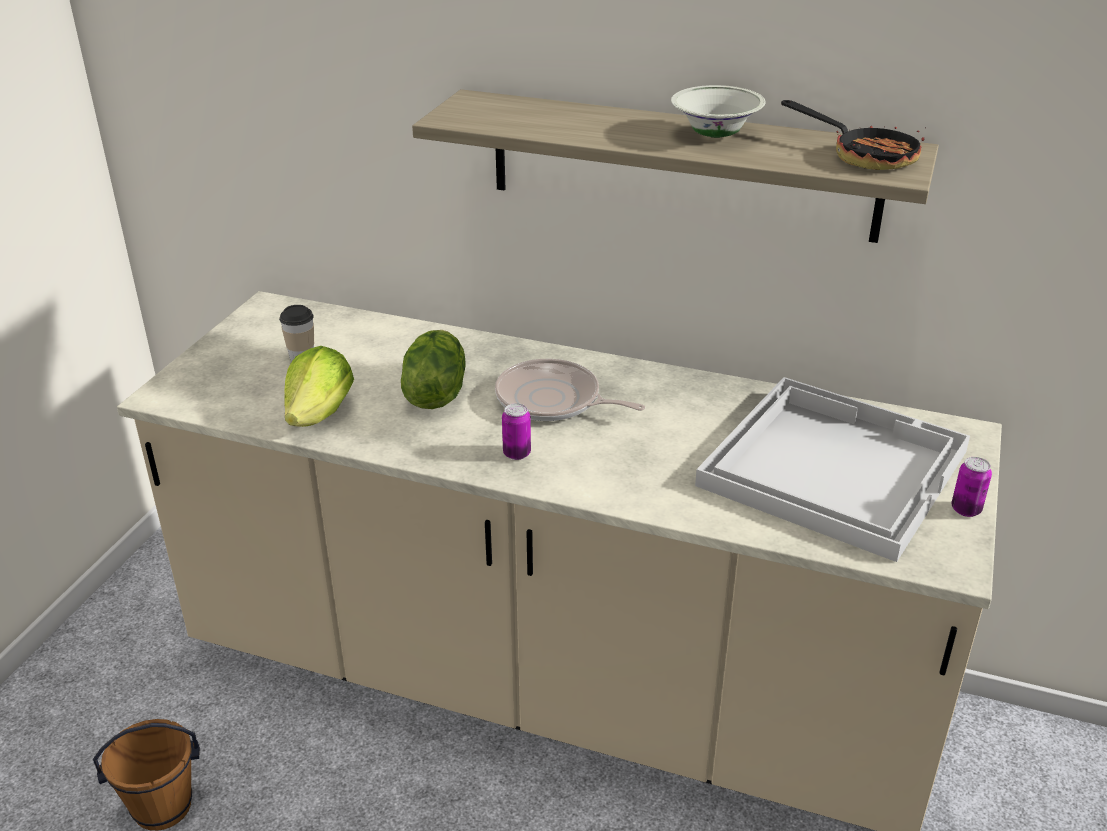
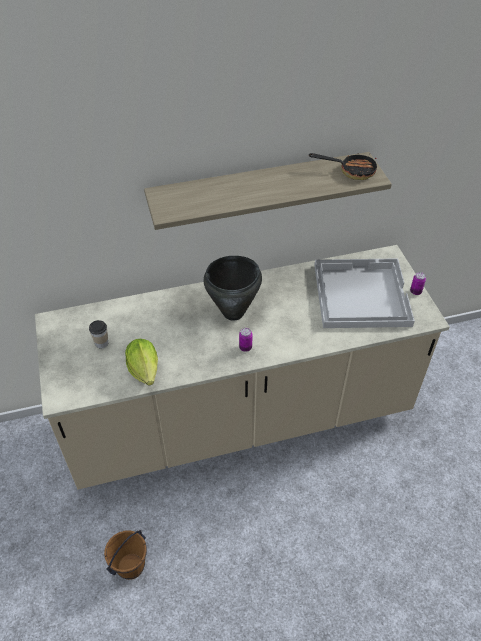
camera: 35 degrees left, 15 degrees up
(434, 393) = (182, 333): lettuce -> none
(553, 400) = (233, 313): frying pan -> black cooking pot
(715, 135) = (287, 179): white bowl -> none

